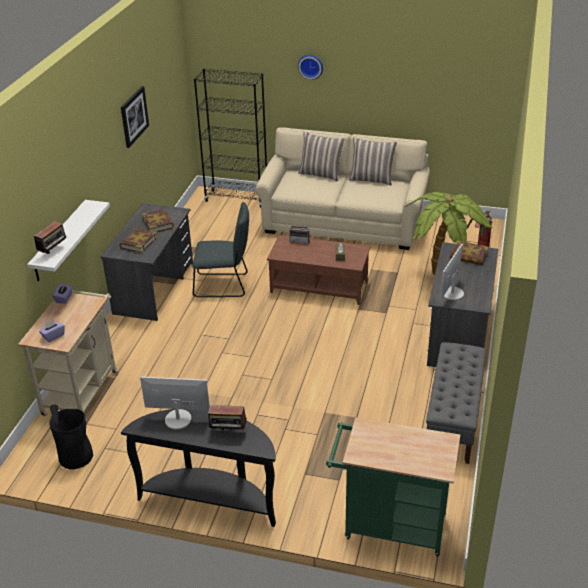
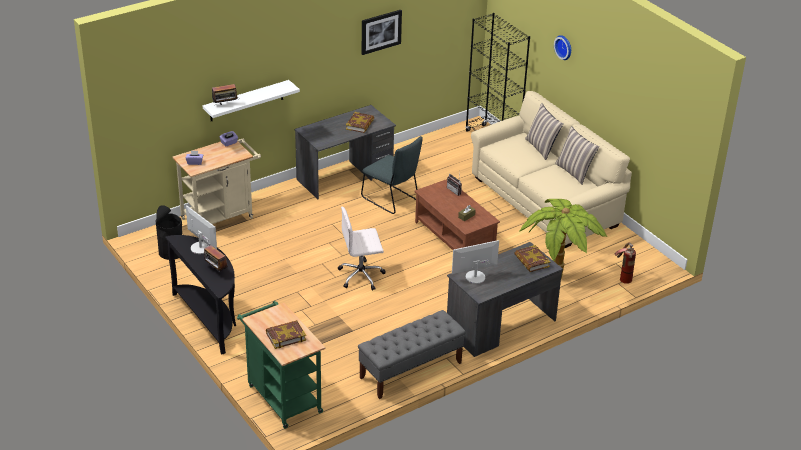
camera: 40 degrees right, 0 degrees up
(138, 242) = (329, 131): book -> book (285, 336)
(293, 364) = (362, 276): none -> white office chair

